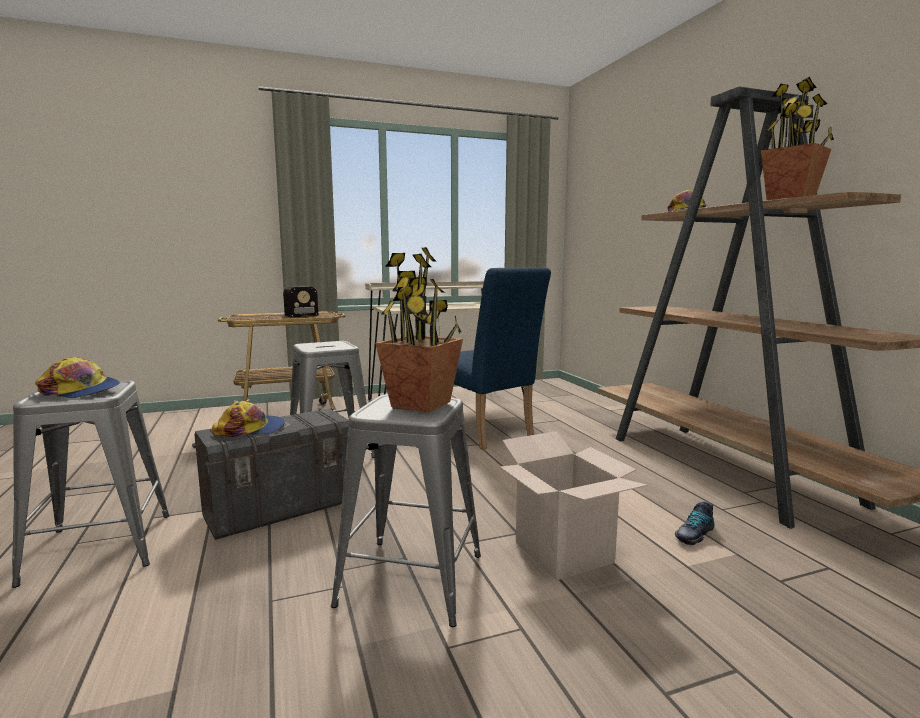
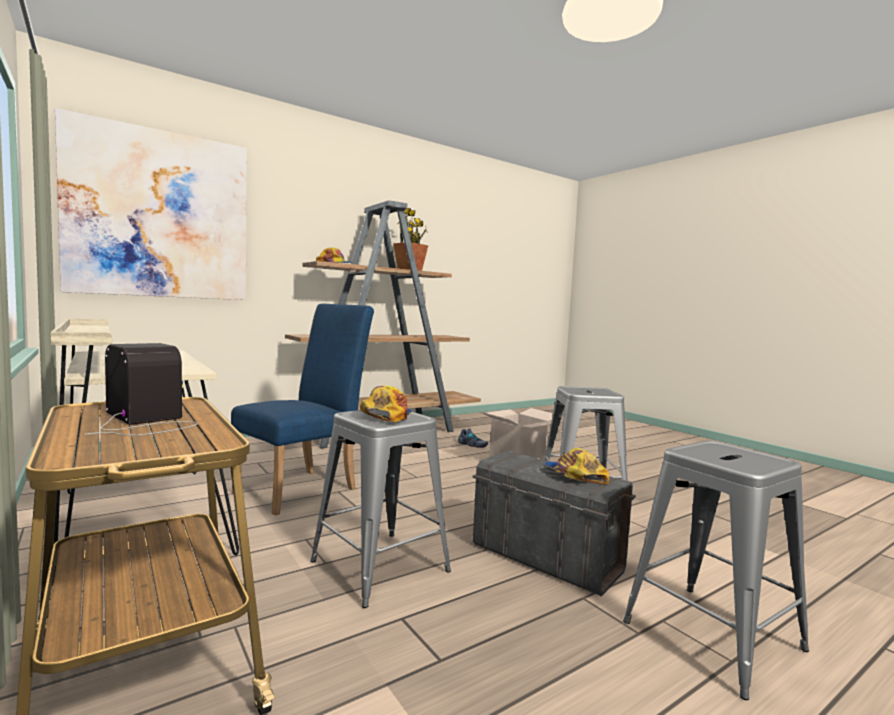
camera: 105 degrees left, 5 degrees down
(80, 391) = (730, 454): cap -> cap (386, 415)
(421, 404) = (581, 389): potted plant -> none
(612, 193) = (159, 215): none -> picture

